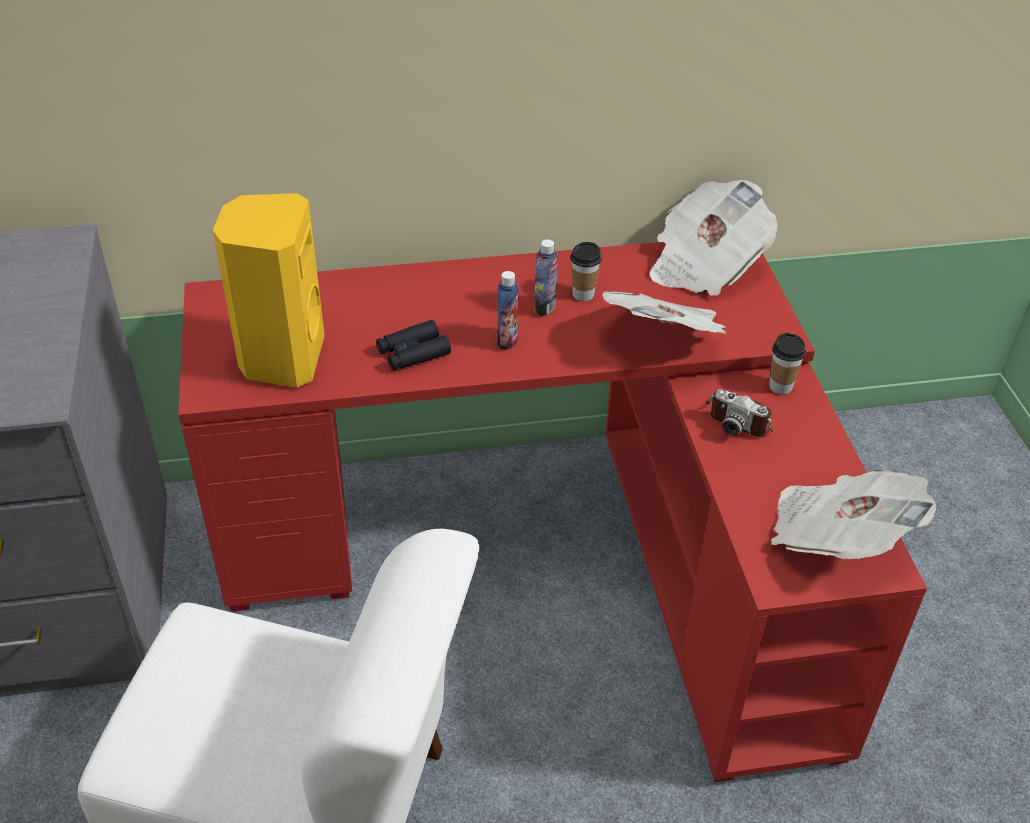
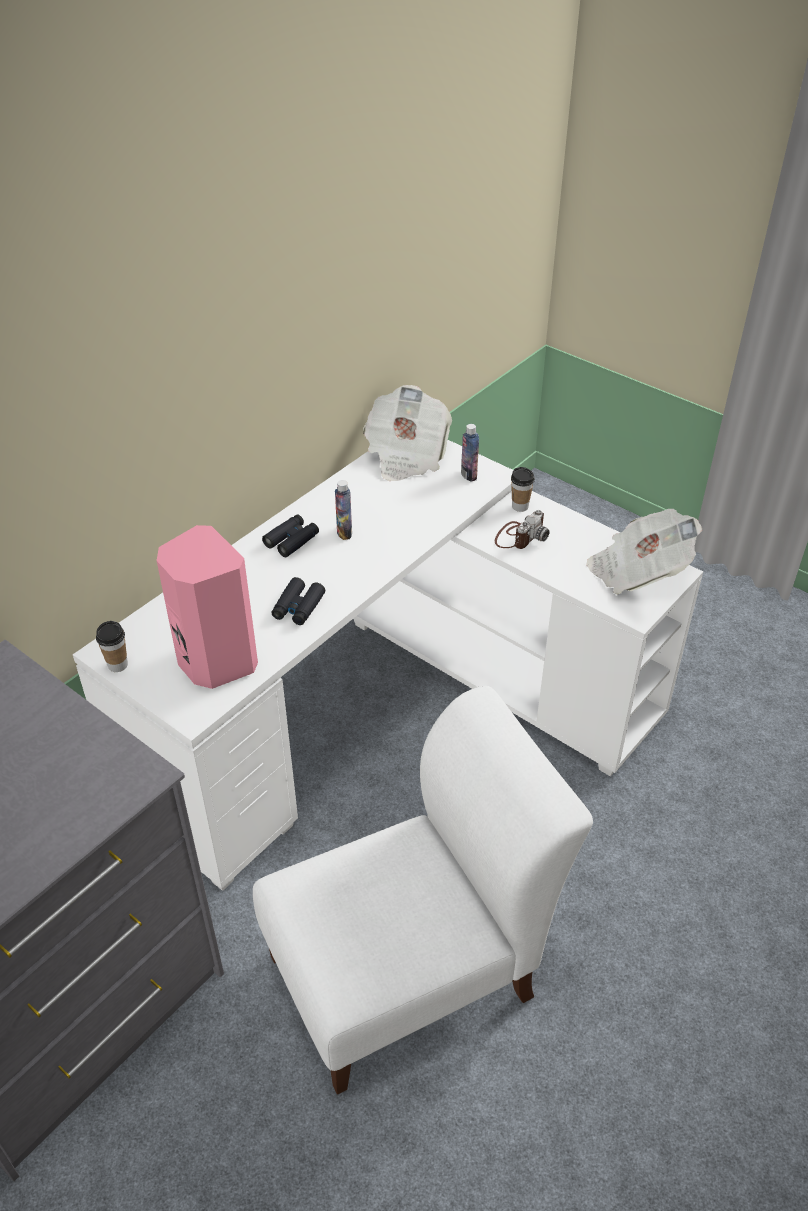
camera: 40 degrees left, 0 degrees up
(281, 358) = (215, 662): yellow speaker -> pink speaker
(485, 287) = (291, 540): none -> black binoculars
(507, 340) = (347, 565): bottle -> bottle (468, 475)
(553, 552) = (391, 710): red desk -> white desk
(583, 294) = (357, 511): cup -> cup (118, 665)
(666, 338) = (436, 511): newspaper -> none
(740, 417) = (519, 536): camera -> camera turned 45 degrees counterclockwise

